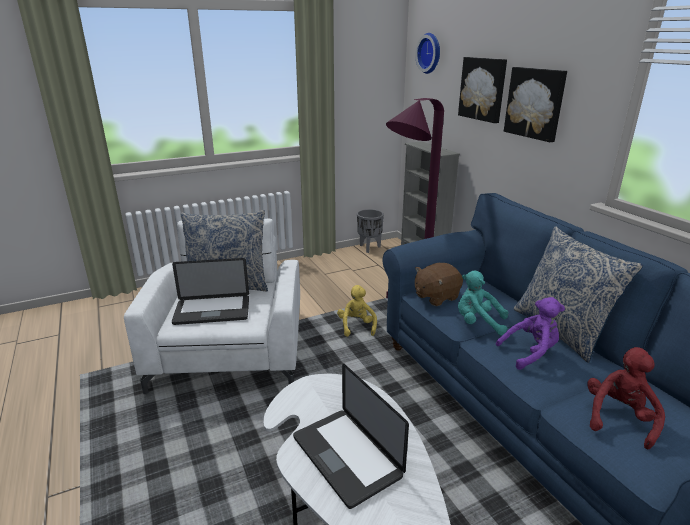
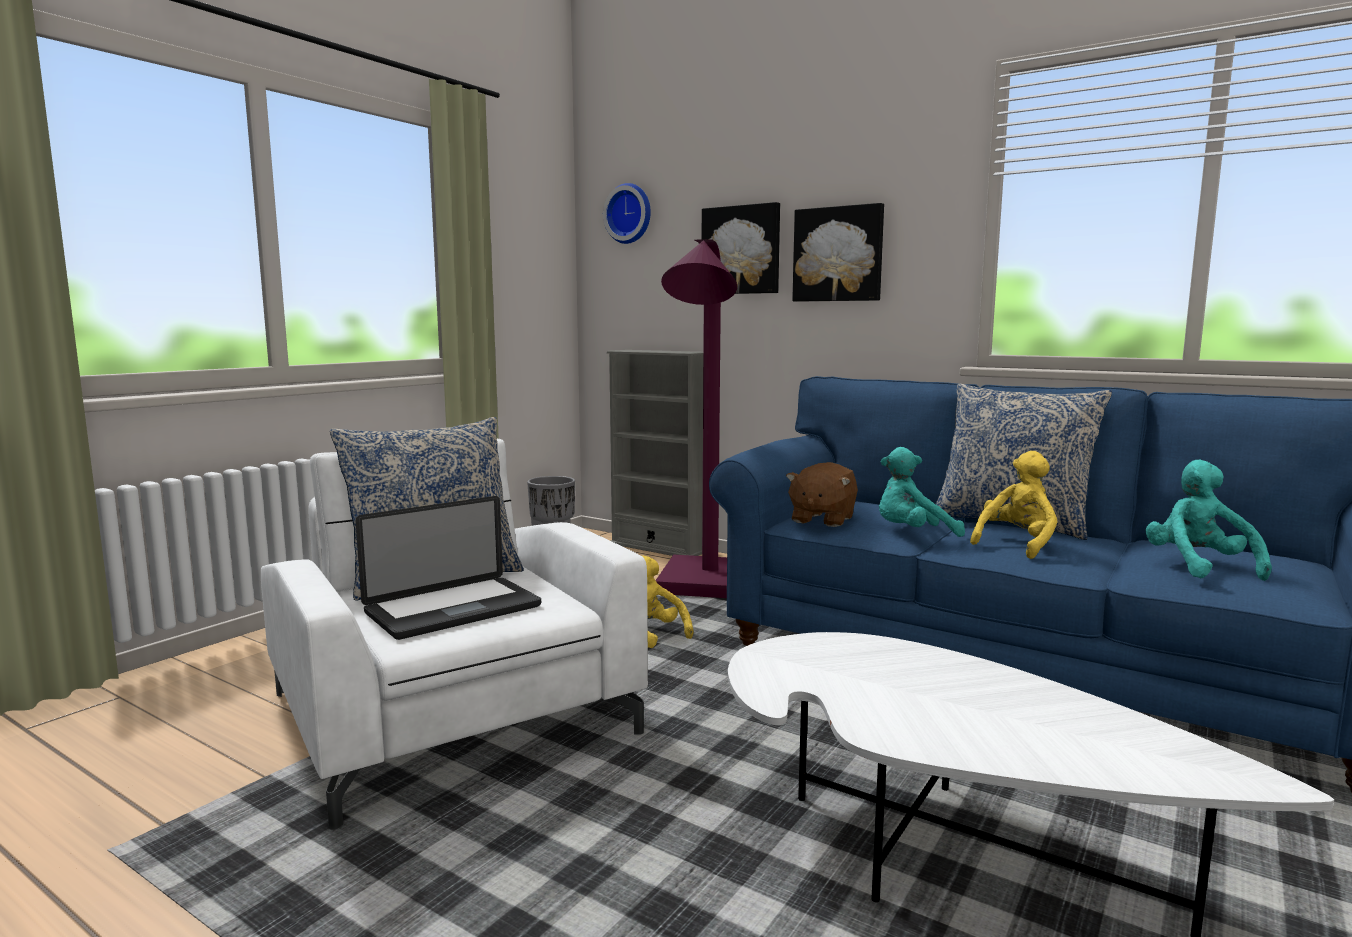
camera: 30 degrees left, 15 degrees down
(346, 456) = (947, 709): laptop -> none
(530, 353) = (1017, 544): purple plush toy -> yellow plush toy
(618, 418) = (1198, 567): red plush toy -> turquoise plush toy

